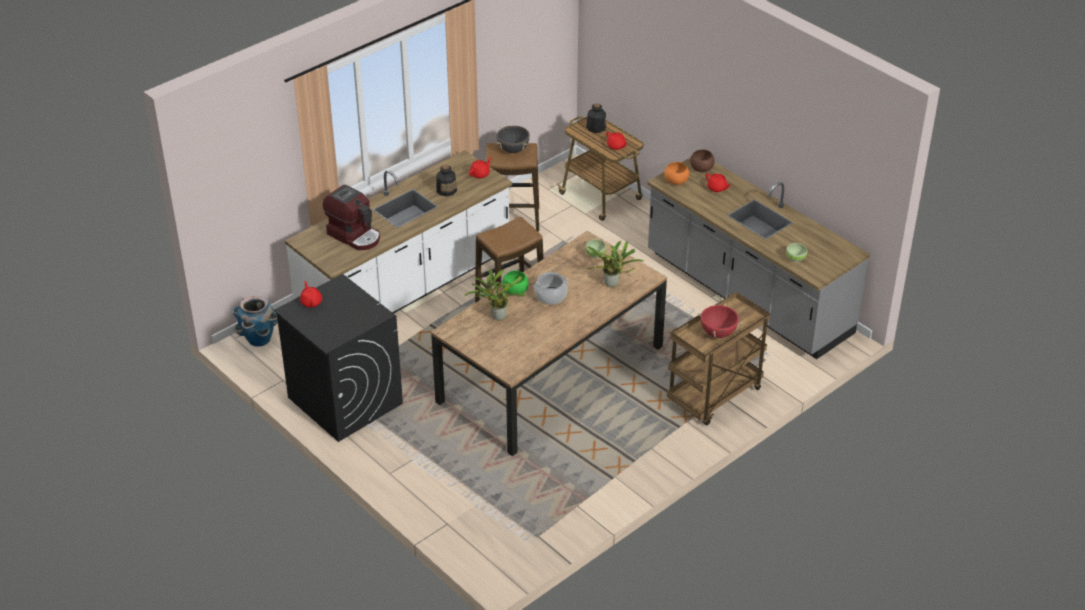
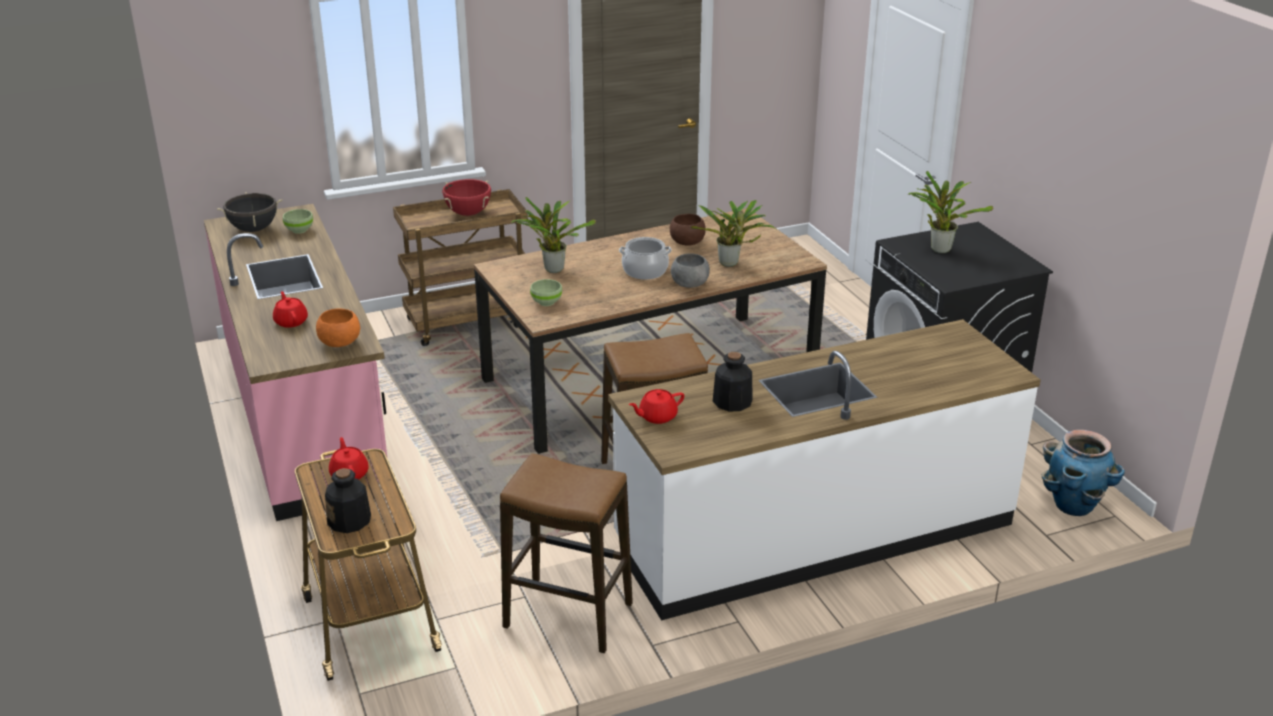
camera: 160 degrees left, 10 degrees down
(311, 302) = (996, 269): red teapot -> none
(351, 315) = (939, 248): none -> potted plant
(355, 235) = (915, 364): coffee machine -> none
(513, 150) = (555, 488): black cooking pot -> black cooking pot (253, 229)
(515, 291) = (689, 284): green bowl -> grey bowl
(701, 168) = (278, 352): brown bowl -> brown bowl (687, 242)
(747, 294) = (305, 413): grey counter -> pink counter

